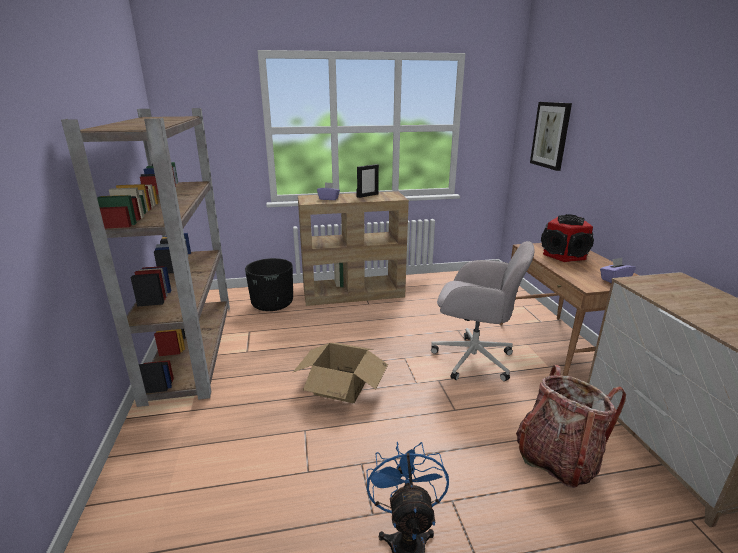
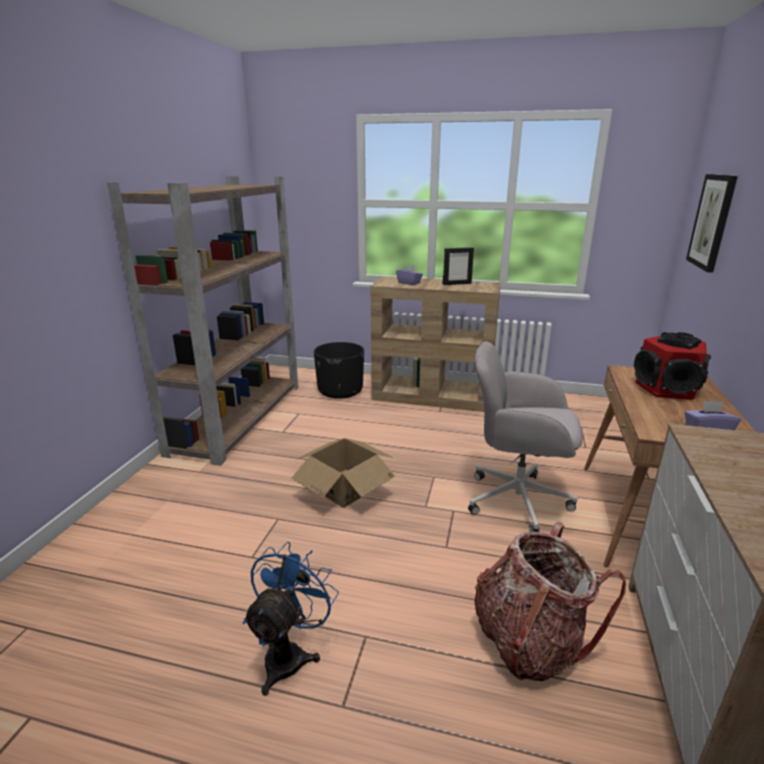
camera: 25 degrees right, 0 degrees up
(474, 360) = (515, 500): grey office chair -> grey office chair turned 150 degrees clockwise

